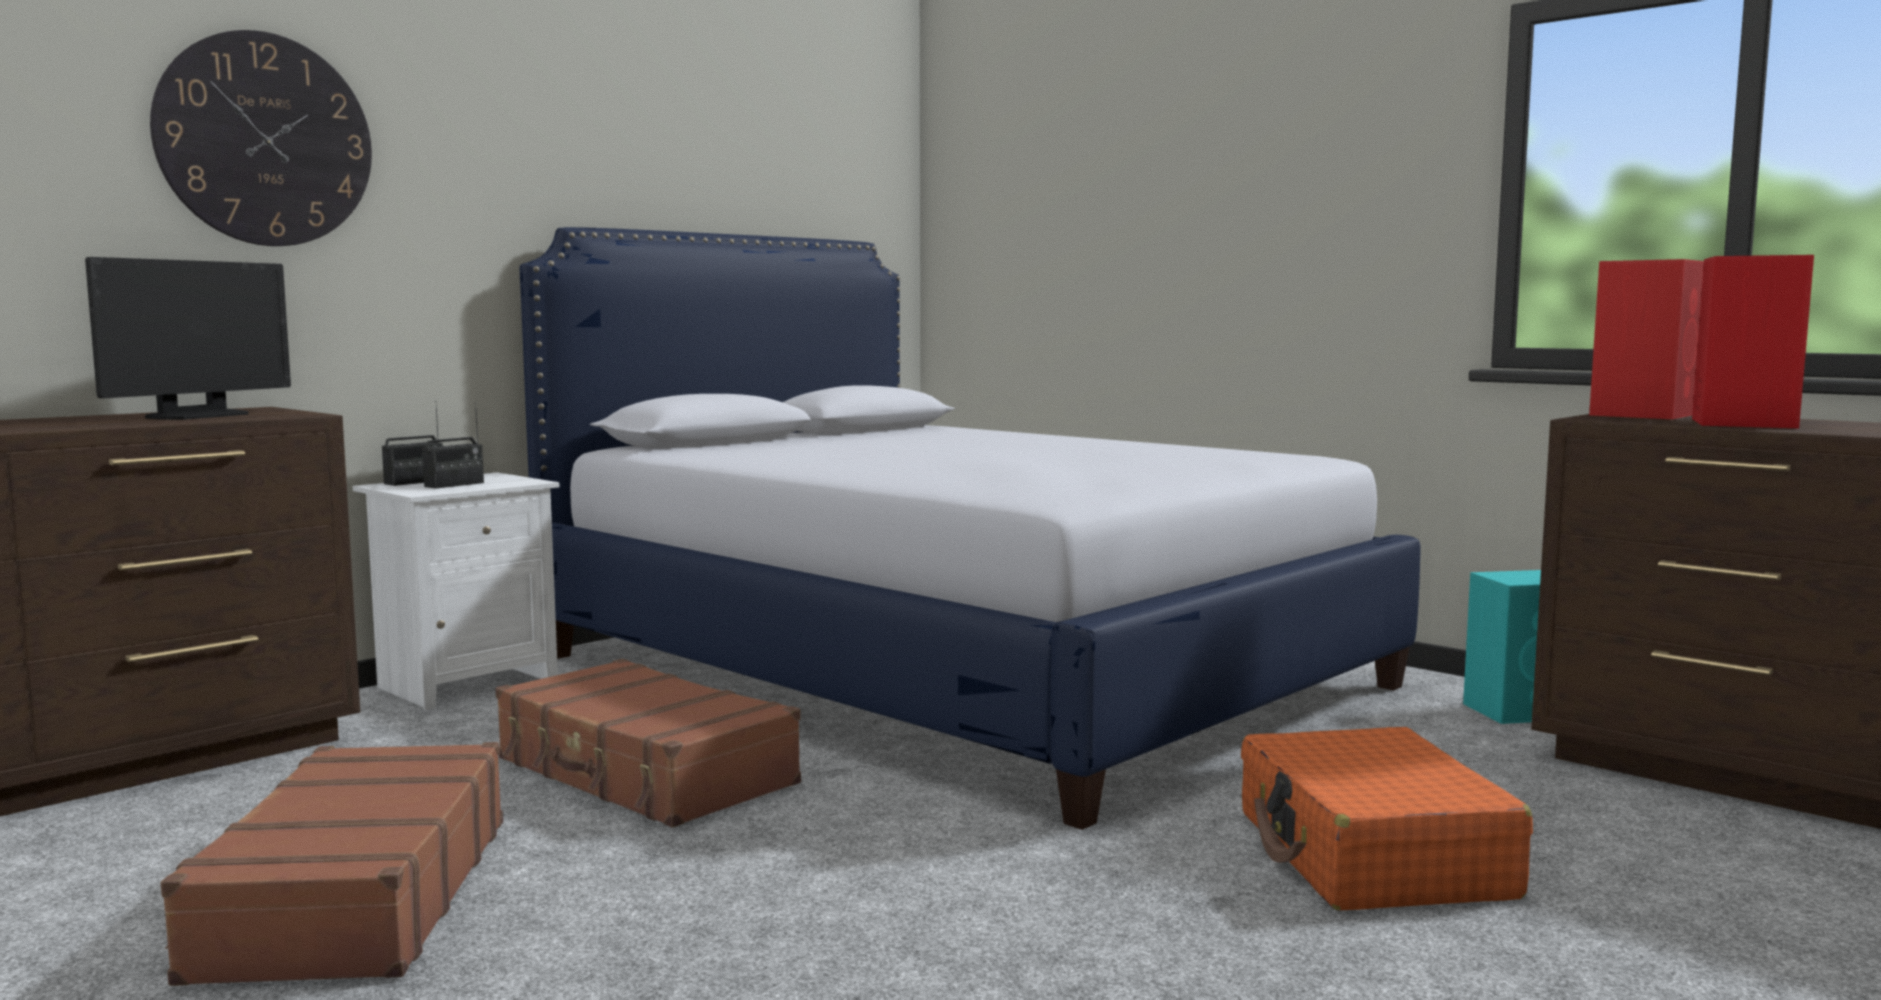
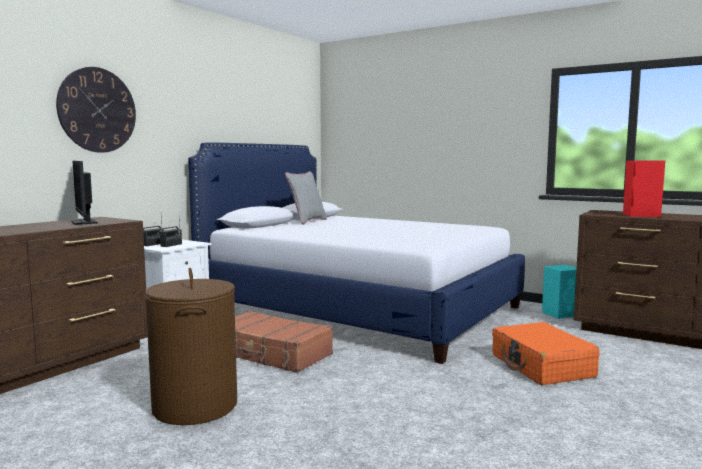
camera: 10 degrees left, 0 degrees up
(197, 416) = (84, 222): monitor -> monitor turned 135 degrees clockwise
(354, 896) = (195, 406): brown suitcase -> brown laundry basket
(838, 437) = (307, 221): none -> grey pillow
(1643, 414) = (605, 211): red speaker -> none

